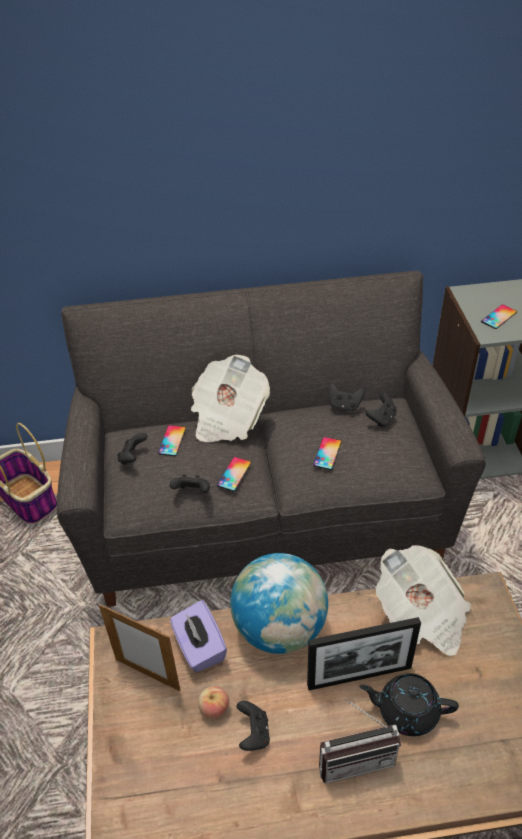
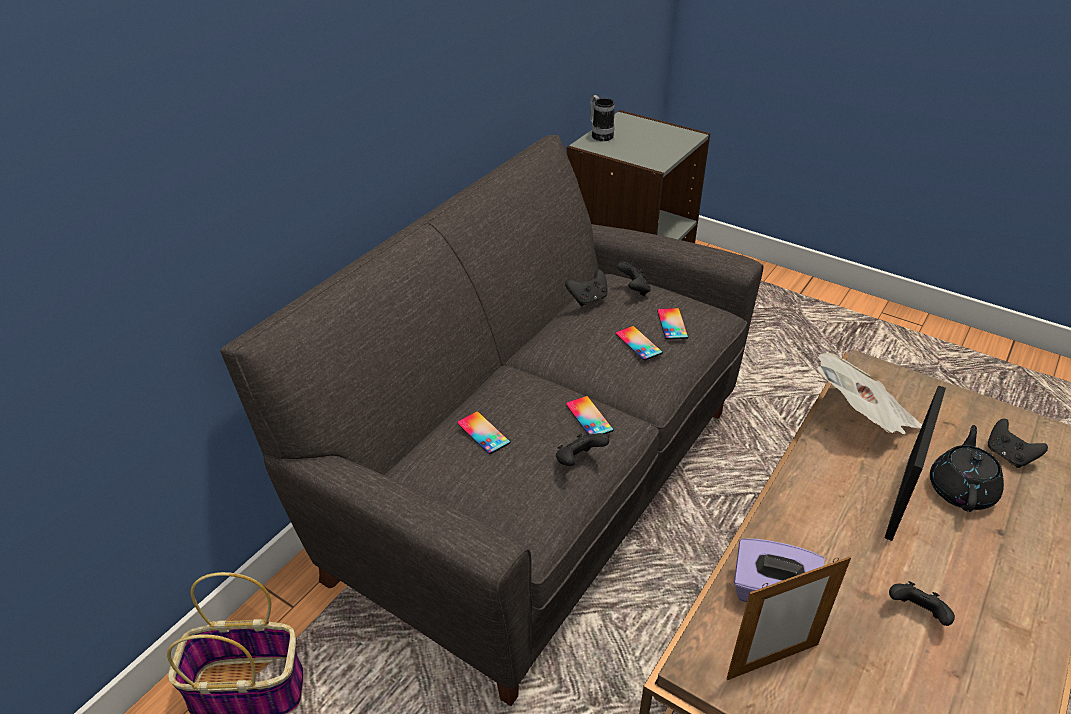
camera: 50 degrees left, 5 degrees down
(132, 457) = (465, 478): black game controller -> black game controller (1008, 456)
(214, 708) = (862, 628): apple -> none
(227, 417) = (502, 375): newspaper -> none
(280, 628) = (799, 517): globe -> none
(355, 757) = (990, 554): radio -> none
(406, 711) = (961, 490): black teapot -> black teapot turned 150 degrees clockwise
(485, 290) = (600, 135): none -> mug
(499, 317) = (642, 148): phone -> phone (672, 324)

